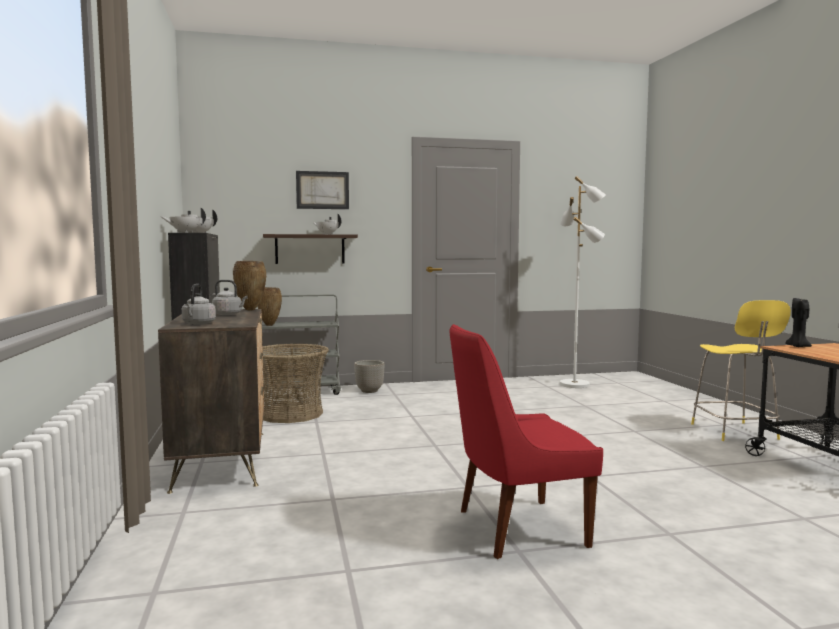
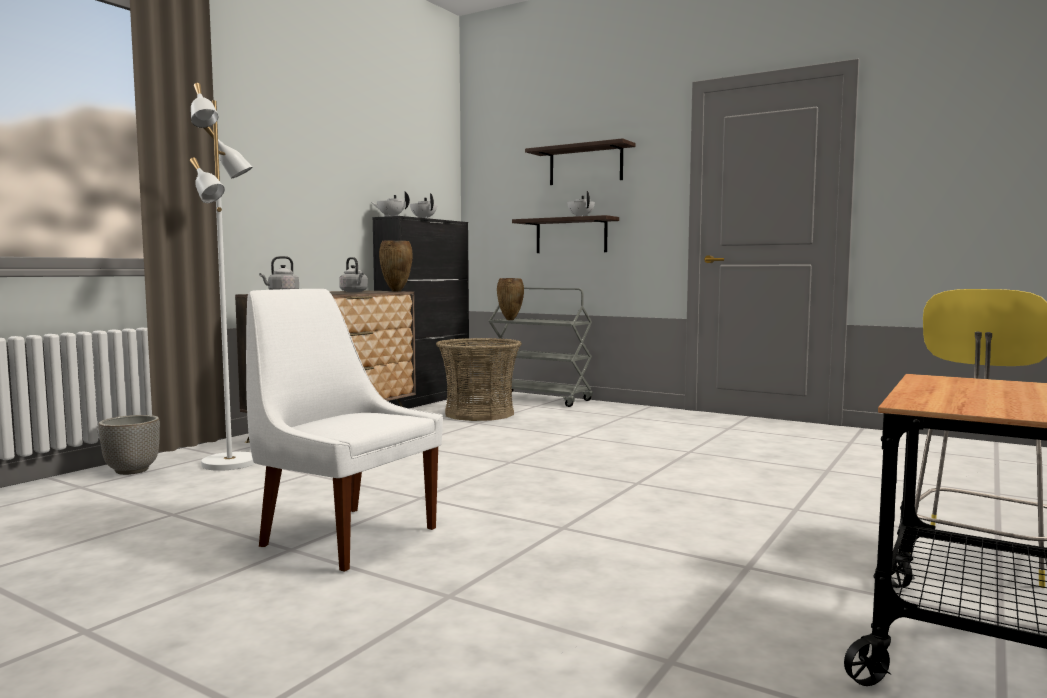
camera: 45 degrees right, 0 degrees up
(322, 190) = (585, 165): picture -> shelf
(369, 391) = (609, 409): planter -> planter (131, 471)
(516, 528) = (344, 536): red chair -> white chair
(575, 384) = (905, 448): white floor lamp -> white floor lamp (231, 463)
(797, 346) = (974, 381): black candle -> none

